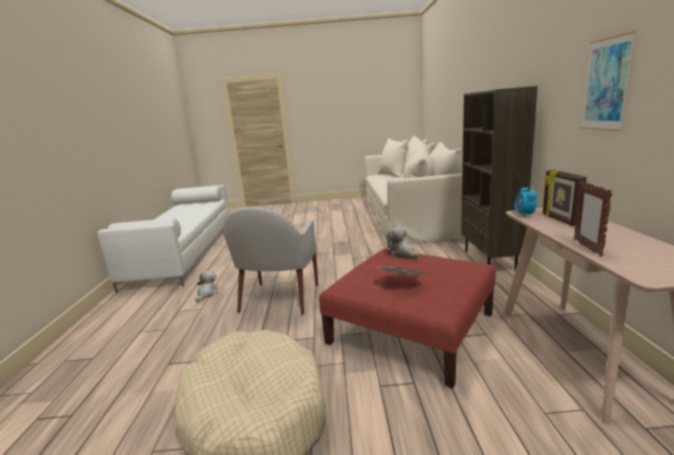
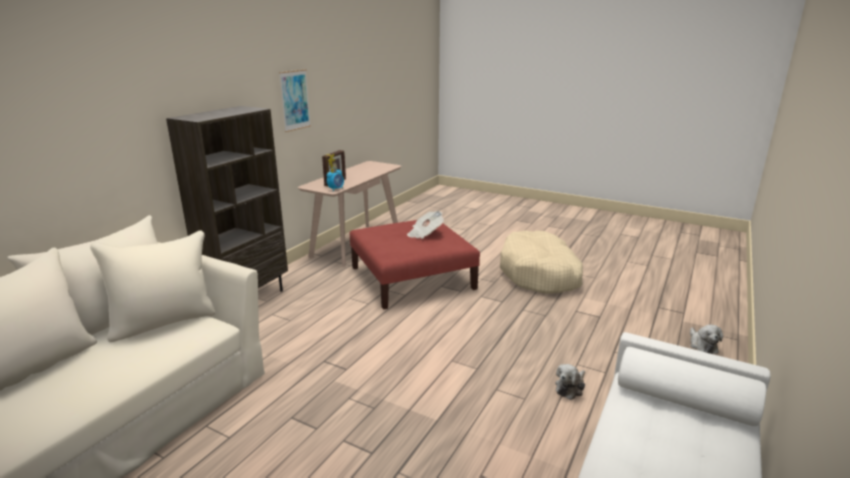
camera: 150 degrees left, 5 degrees up
(279, 299) = (486, 341): white armchair -> none
(402, 254) = (386, 251): plush toy -> plush toy (702, 345)
(587, 247) = (375, 173): picture frame -> none

